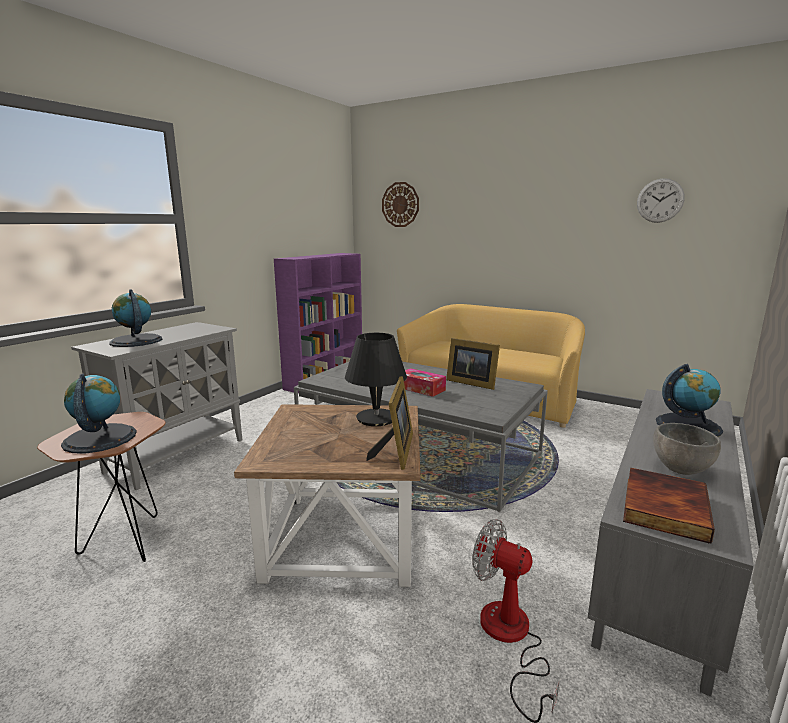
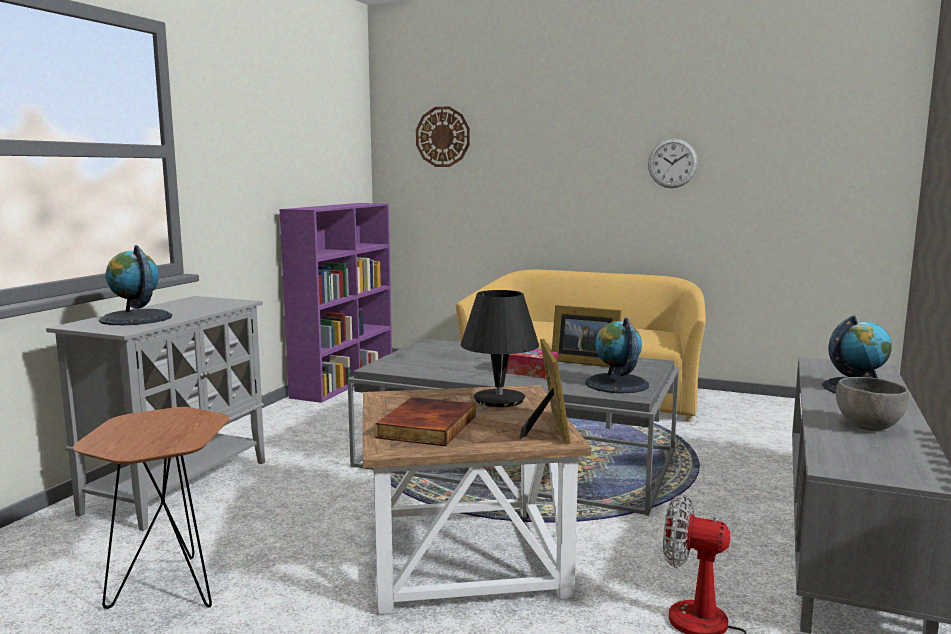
camera: 10 degrees left, 5 degrees down
(99, 438) = (155, 436): globe -> globe (616, 384)
(660, 200) = (782, 133): wall clock -> wall clock (672, 163)
(662, 507) = (863, 459): book -> book (425, 426)

